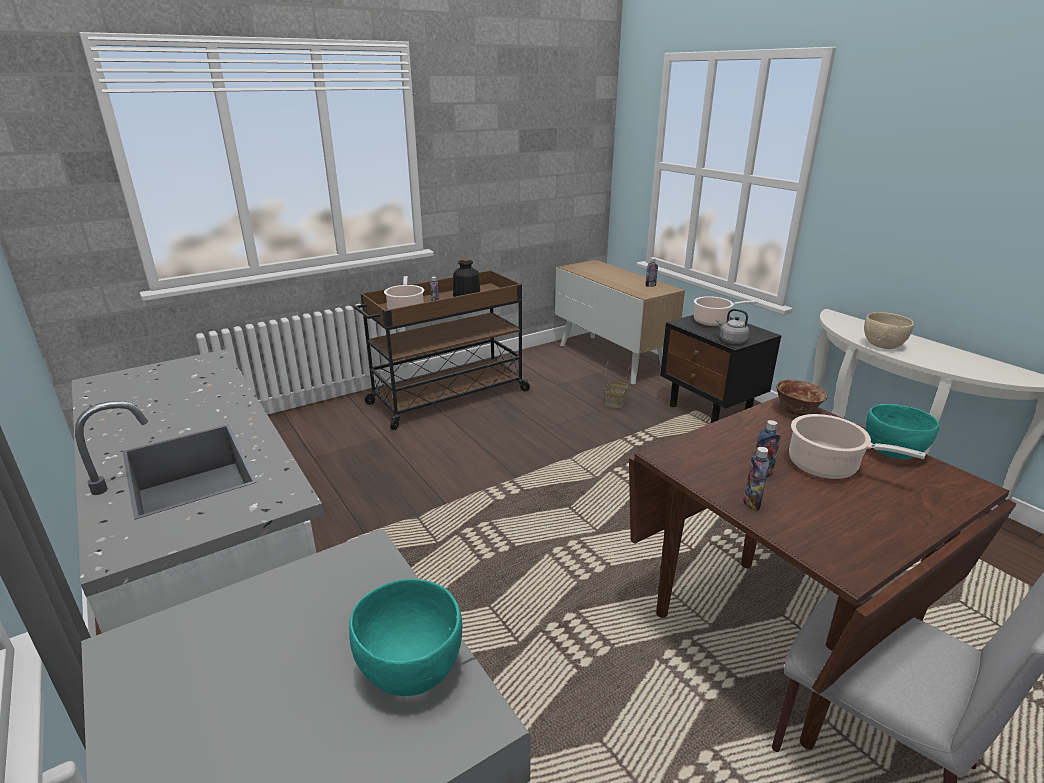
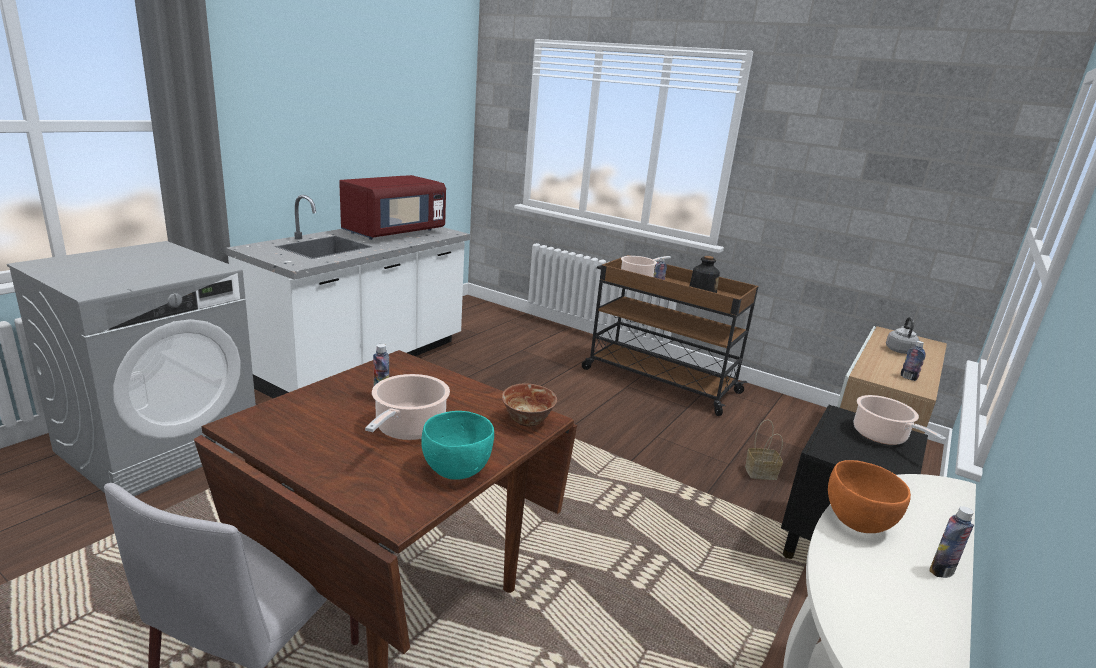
camera: 65 degrees right, 5 degrees down
(161, 399) = (394, 232): none -> red microwave
(410, 670) = (127, 281): turquoise bowl -> none
(731, 340) = (830, 449): grey kettle -> grey kettle (899, 350)
(751, 503) = (331, 391): bottle -> bottle (941, 571)
(882, 346) = (857, 521): beige bowl -> orange bowl

